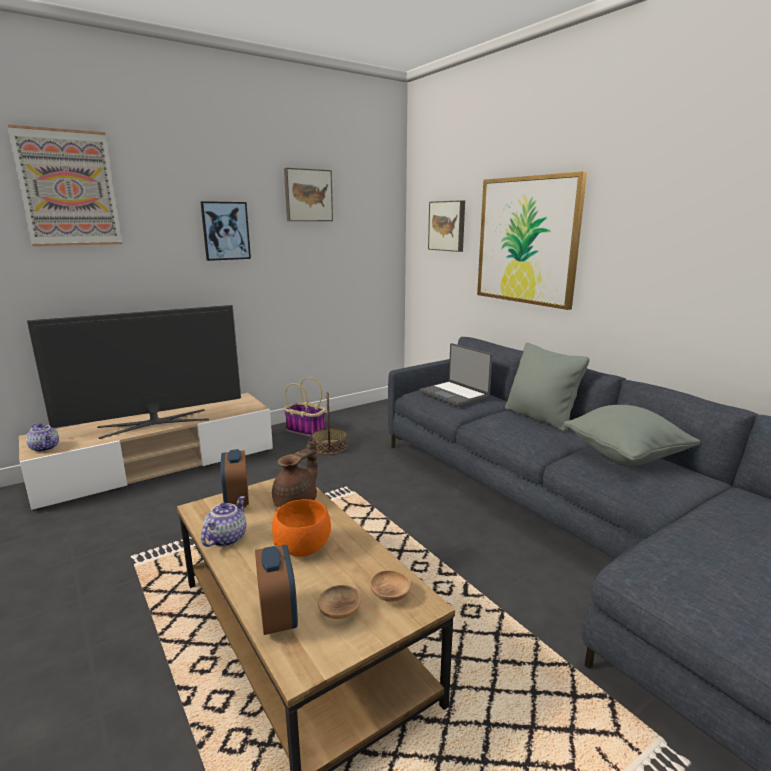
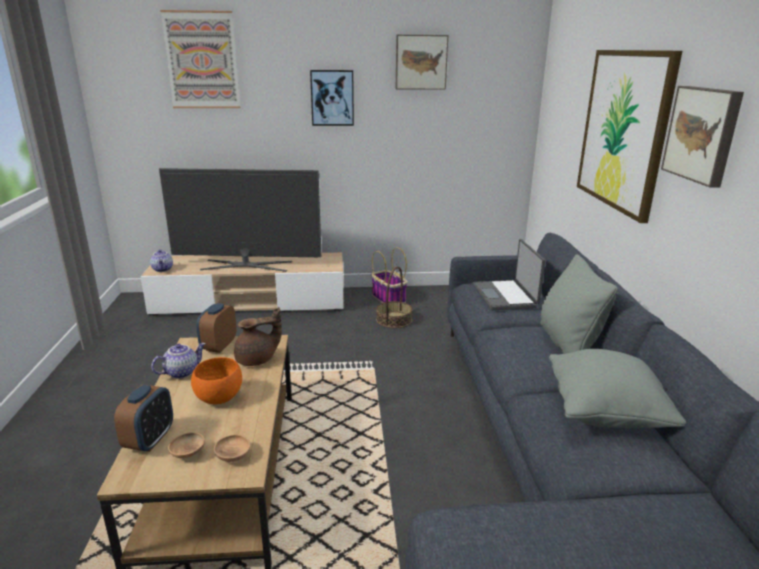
camera: 30 degrees right, 5 degrees up
(448, 226) = (568, 101): picture -> picture (703, 134)

